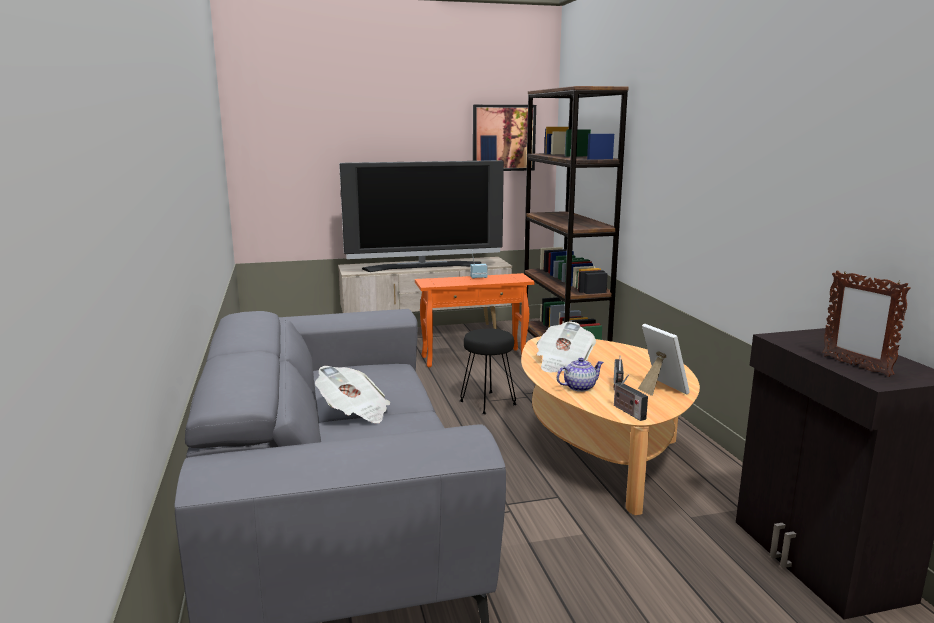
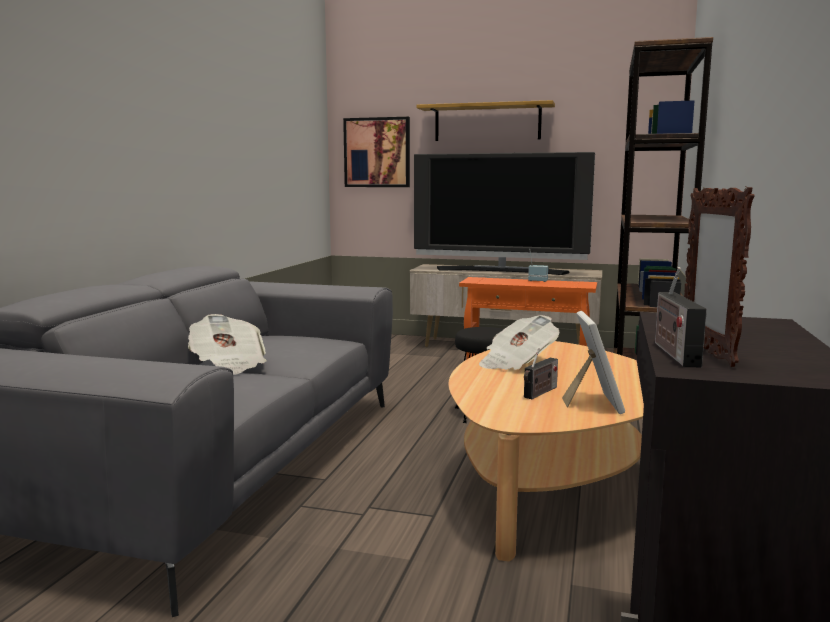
camera: 30 degrees right, 5 degrees down
(392, 128) = (487, 122): none -> shelf
(503, 138) = (615, 131): picture -> picture (377, 152)
(579, 387) = (491, 385): teapot -> none
(627, 411) = (505, 415): radio -> radio (673, 353)

